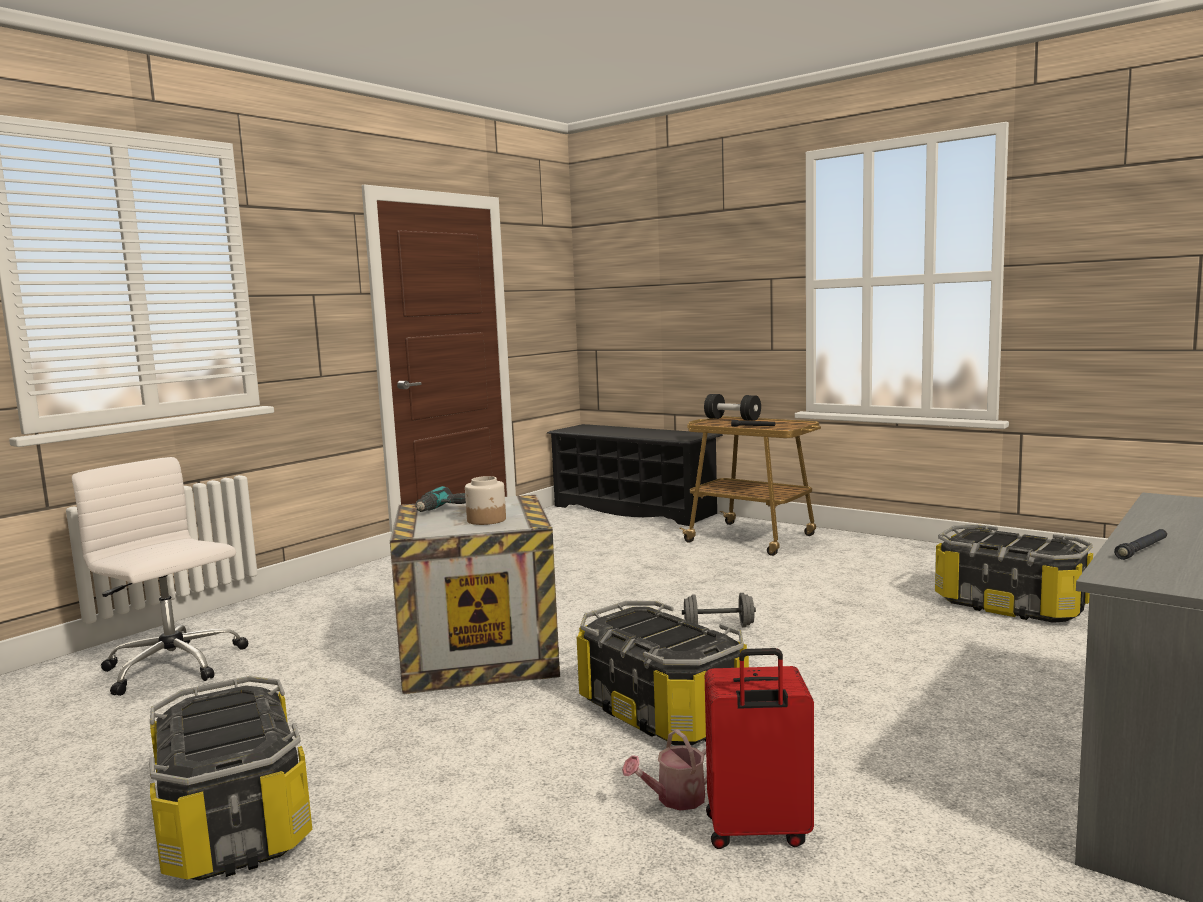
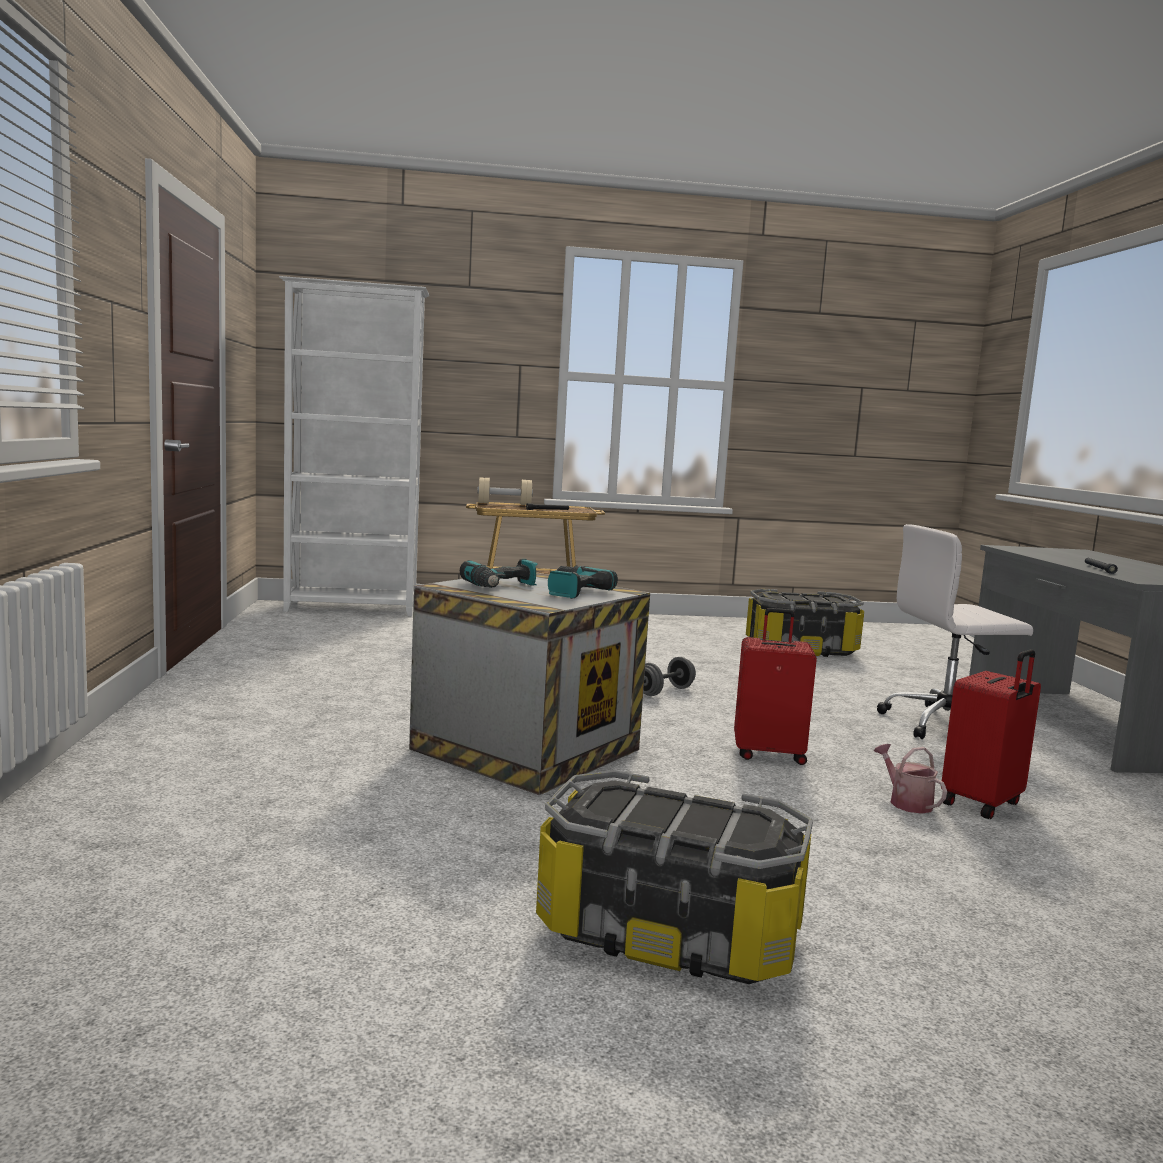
camera: 45 degrees left, 0 degrees up
(175, 667) = (172, 842): white office chair -> white office chair (947, 725)
(487, 520) = (572, 591): jar -> power drill
(634, 510) = (352, 609): black shoe rack -> white bookcase
(662, 711) = (769, 754): storage box -> red suitcase
(675, 799) = (906, 802): watering can -> watering can turned 135 degrees clockwise
(732, 419) = (504, 504): black dumbbell -> beige dumbbell

